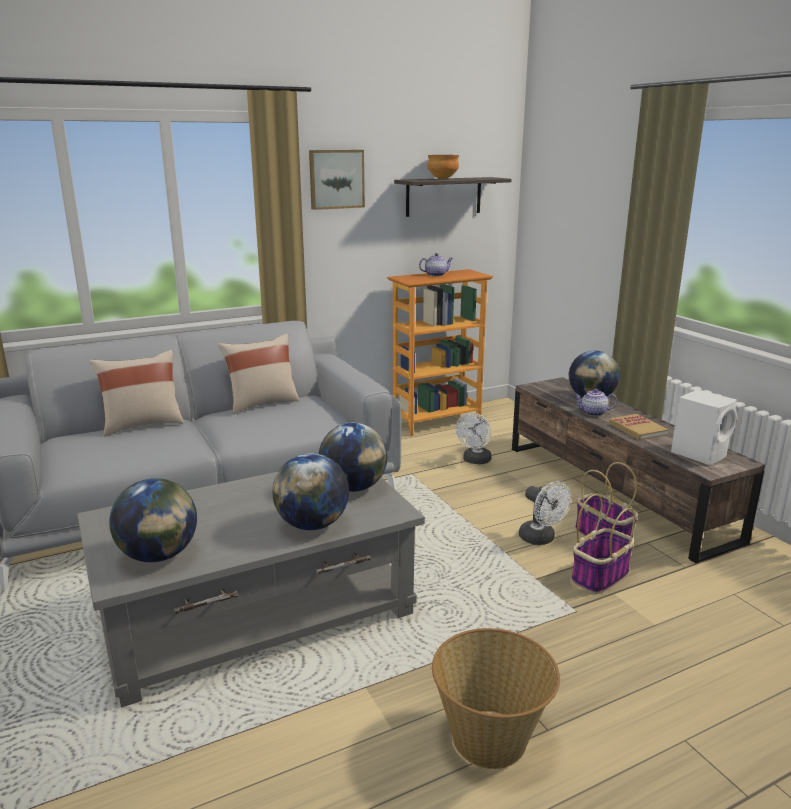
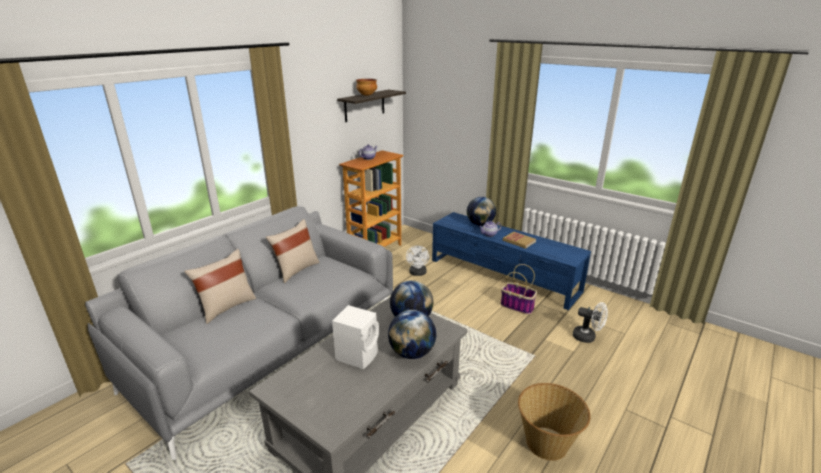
camera: 25 degrees left, 5 degrees up
(159, 555) = (340, 404): globe -> none
(336, 179) = (304, 103): picture -> none
(541, 539) = (488, 316): white fan -> white fan (587, 337)
(600, 576) = (531, 330): basket -> none
(615, 491) = (503, 276): brown tv stand -> blue tv stand
(700, 453) = (559, 250): white speaker -> white speaker (358, 355)

